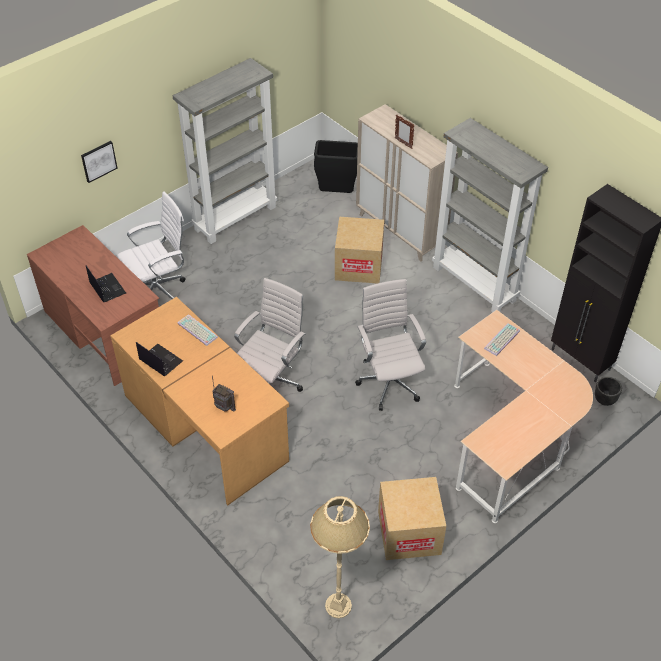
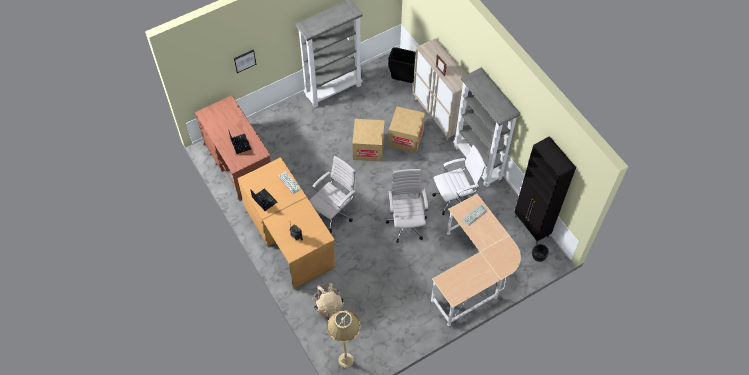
camera: 10 degrees right, 10 degrees up
(159, 291) = (276, 138): white office chair -> white office chair (455, 199)
(290, 521) = (328, 305): none -> beige backpack
(409, 532) = (396, 323): cardboard box -> cardboard box (368, 148)

